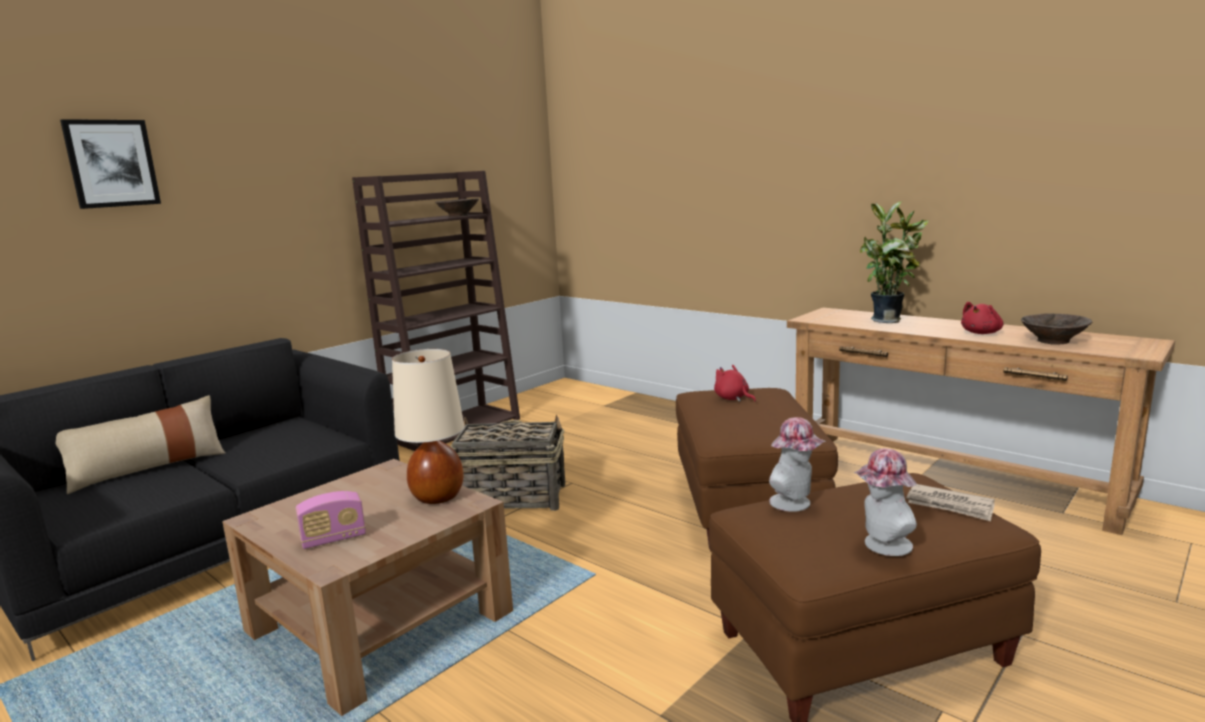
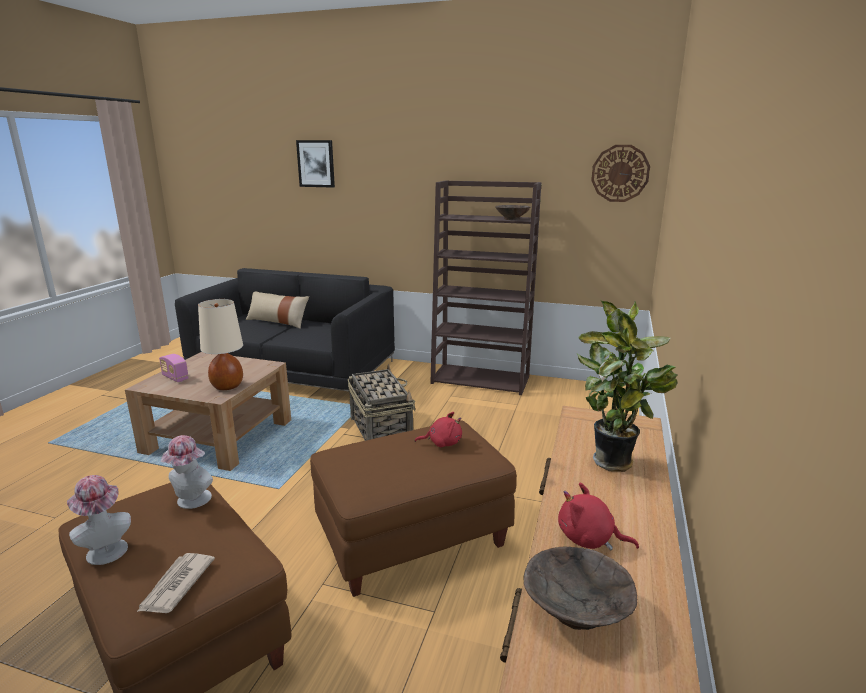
camera: 65 degrees right, 5 degrees up
(518, 159) = (620, 173): none -> wall clock
(733, 398) = (442, 443): red plush toy -> red plush toy turned 60 degrees clockwise

